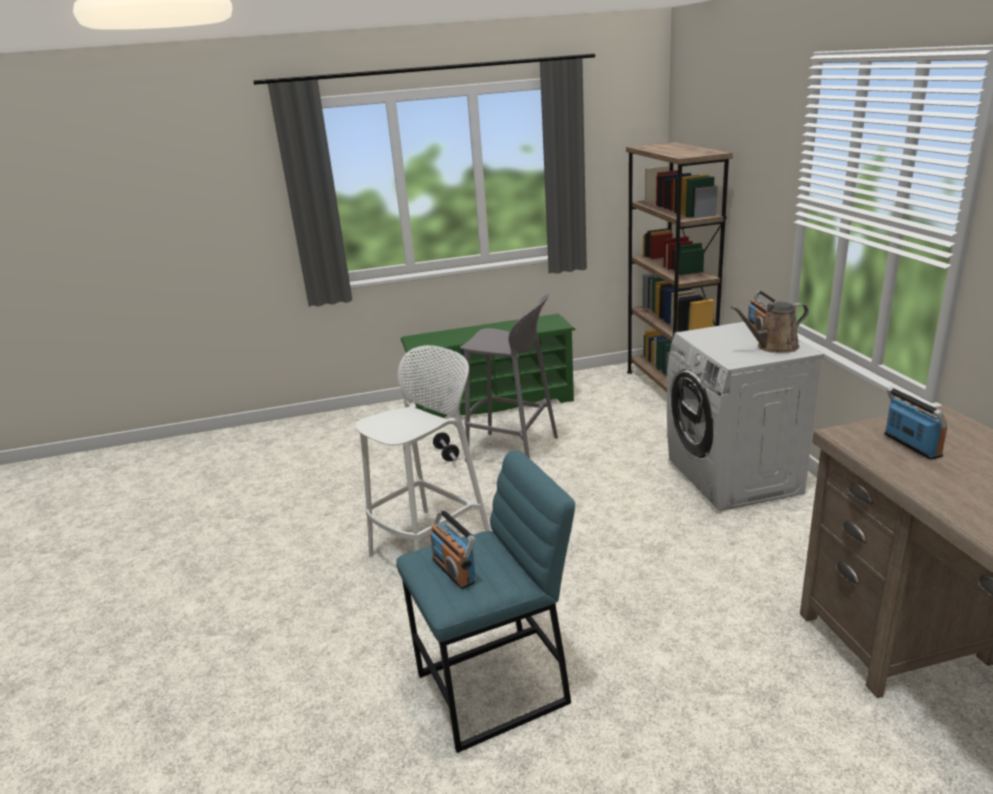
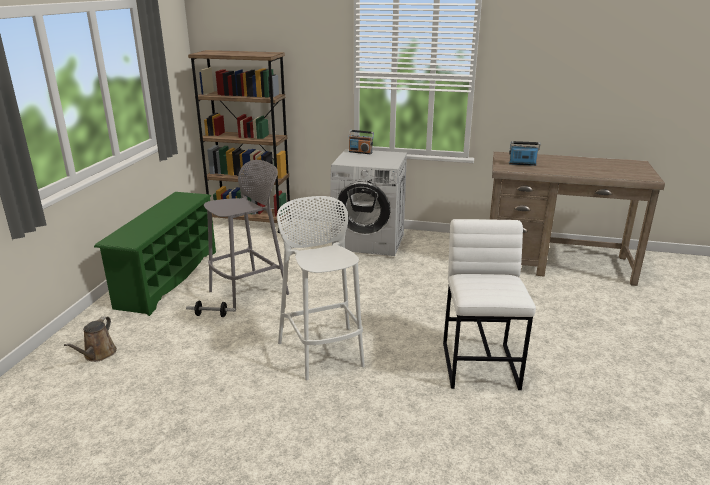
camera: 65 degrees left, 0 degrees up
(454, 570) = (494, 288): radio -> none
(496, 687) = (479, 364): blue stool -> white stool
(774, 347) = (385, 156): brown watering can -> brown watering can (98, 354)

